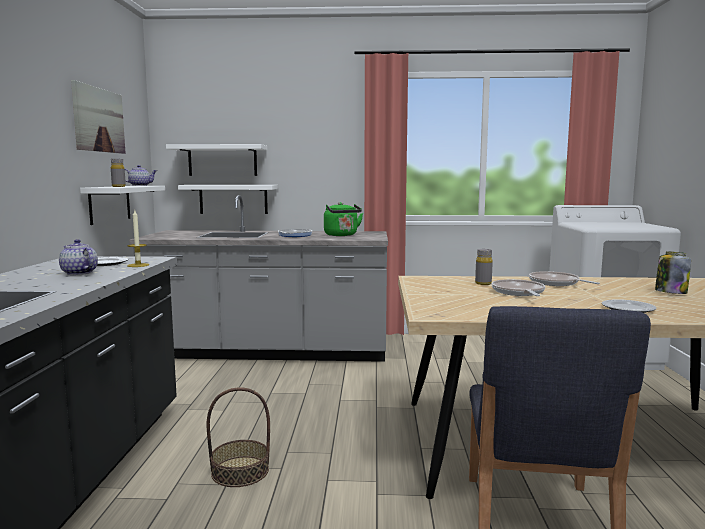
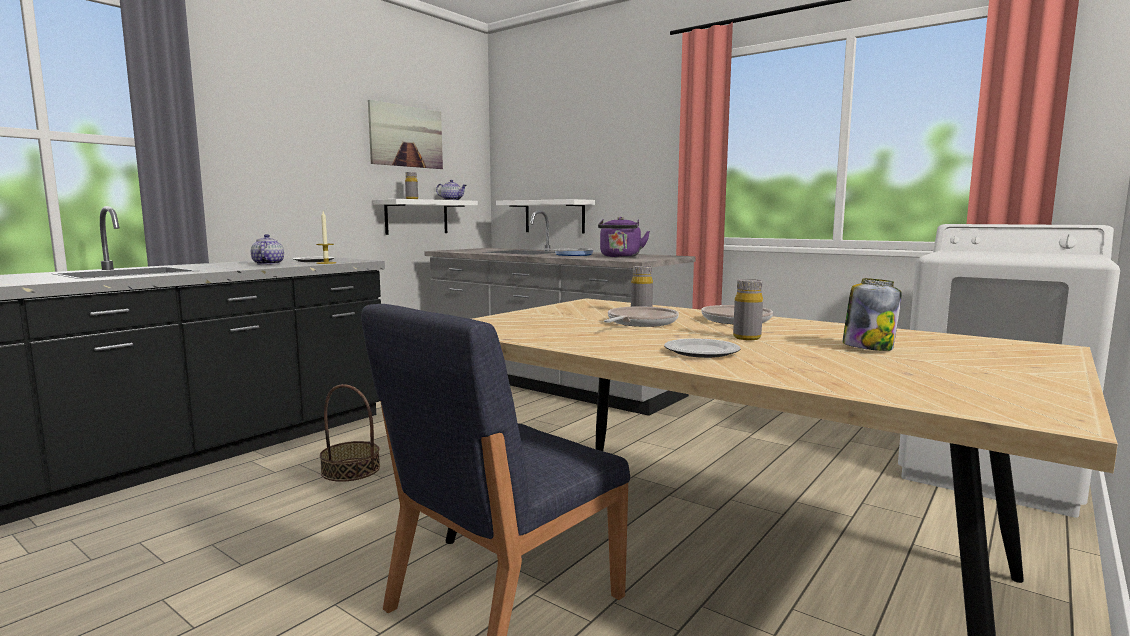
camera: 35 degrees right, 0 degrees up
(222, 160) = (546, 174): white shelf -> none
(342, 235) = (620, 256): green kettle -> purple kettle
(606, 295) = (747, 338): none -> grey bottle

